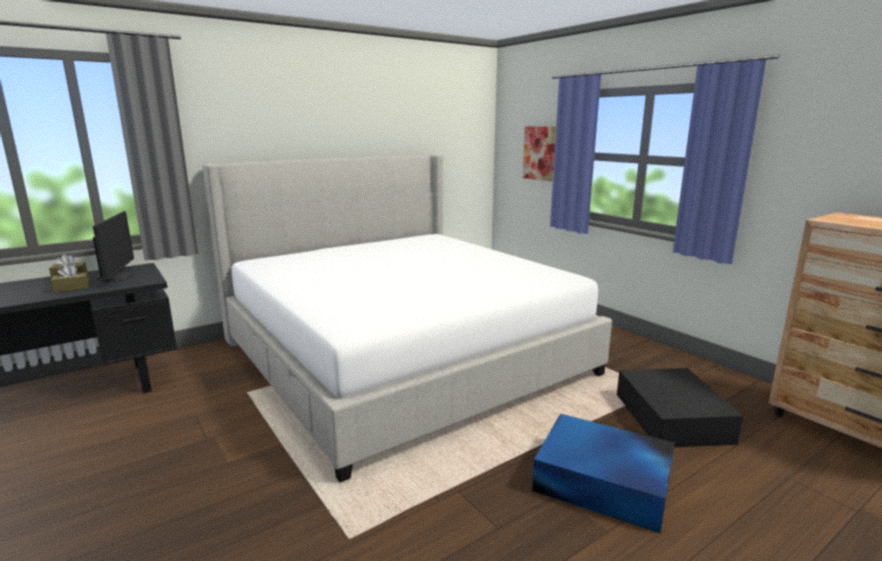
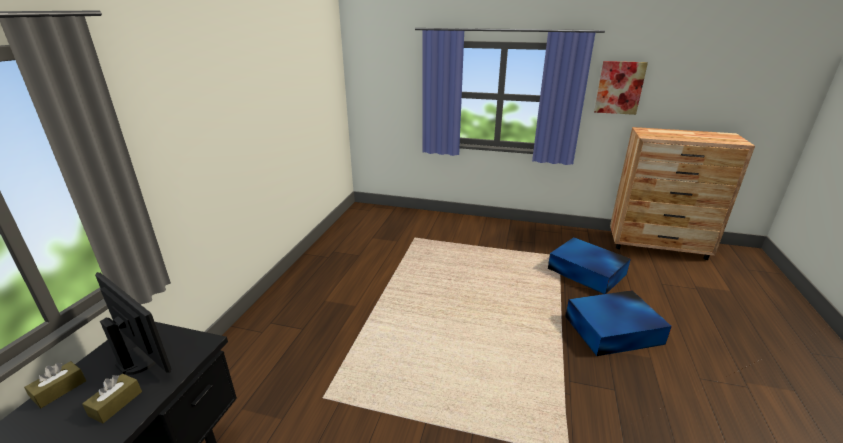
camera: 40 degrees left, 10 degrees up
(402, 356) = (392, 298): bed -> none
(540, 153) = (401, 92): picture -> picture (619, 87)
(672, 418) = (587, 272): black storage box -> blue storage box

